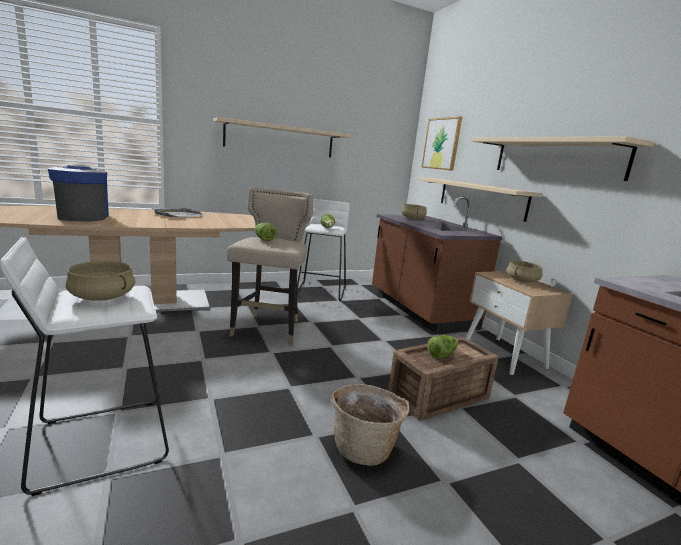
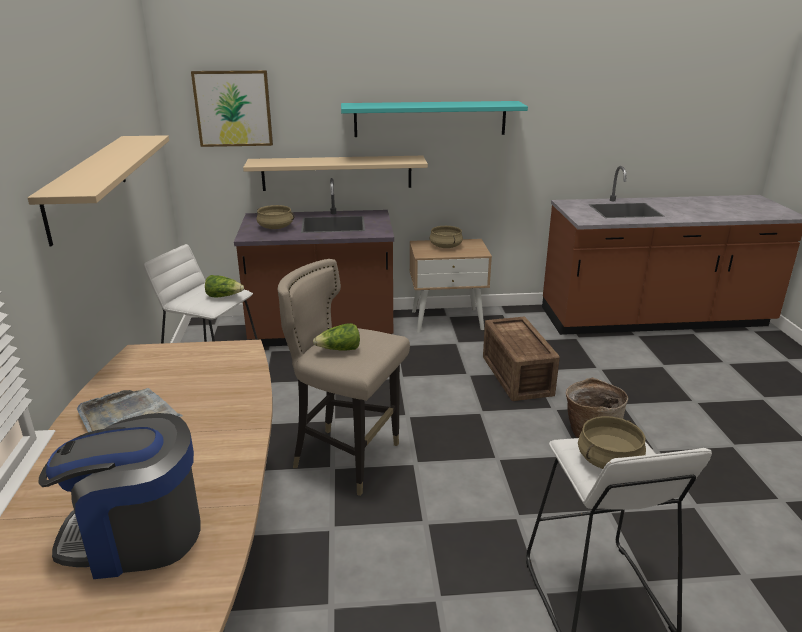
camera: 70 degrees left, 10 degrees up
(441, 354) = (519, 341): lettuce -> none
(556, 158) = (430, 119): beige shelf -> turquoise shelf

